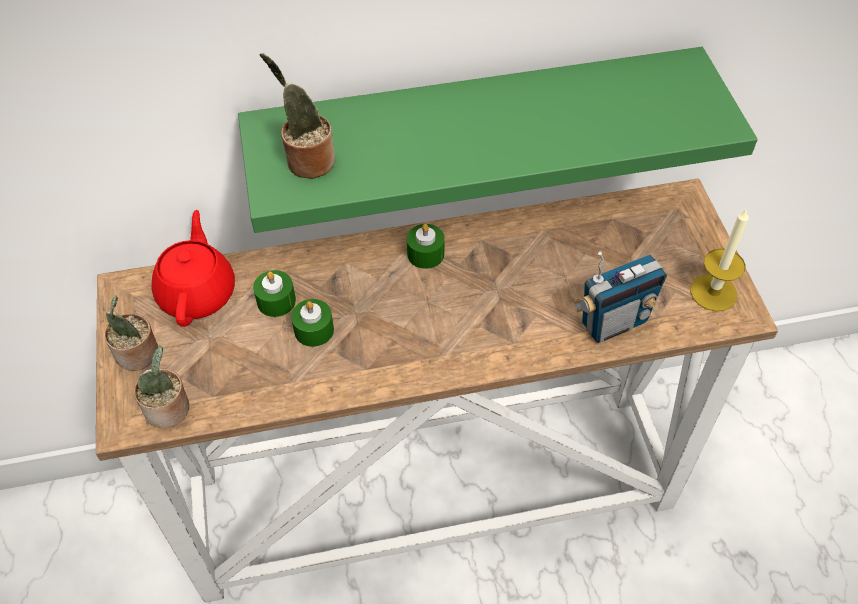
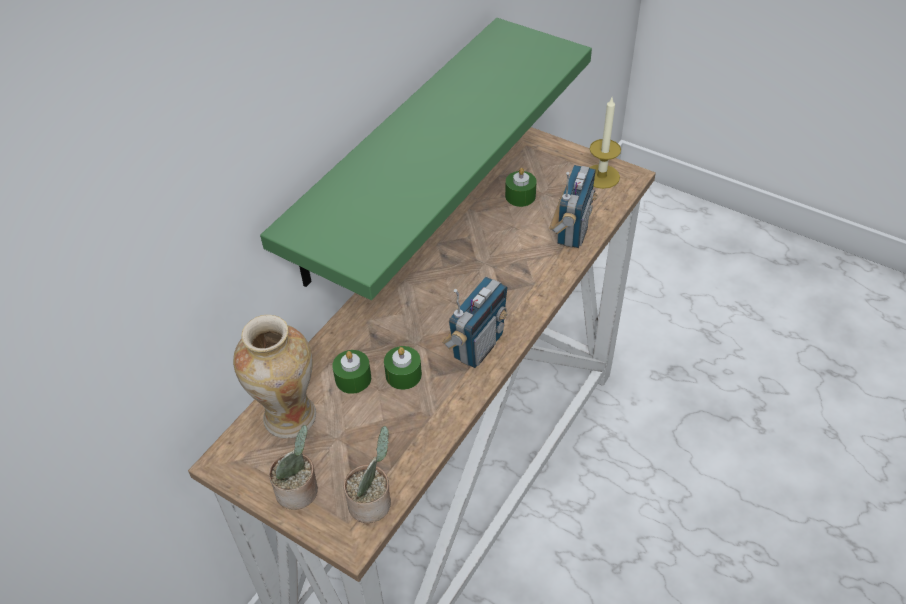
camera: 45 degrees left, 5 degrees down
(198, 292) = (288, 418): red teapot -> vase
(307, 161) = (356, 229): potted plant -> none
(398, 356) = (477, 346): none -> radio
(425, 254) = (414, 276): green candle -> green candle (520, 196)

